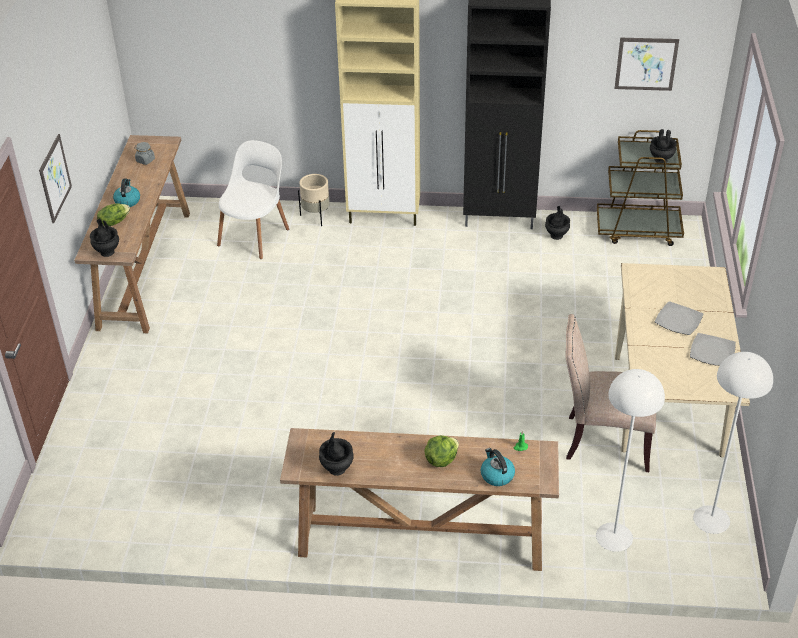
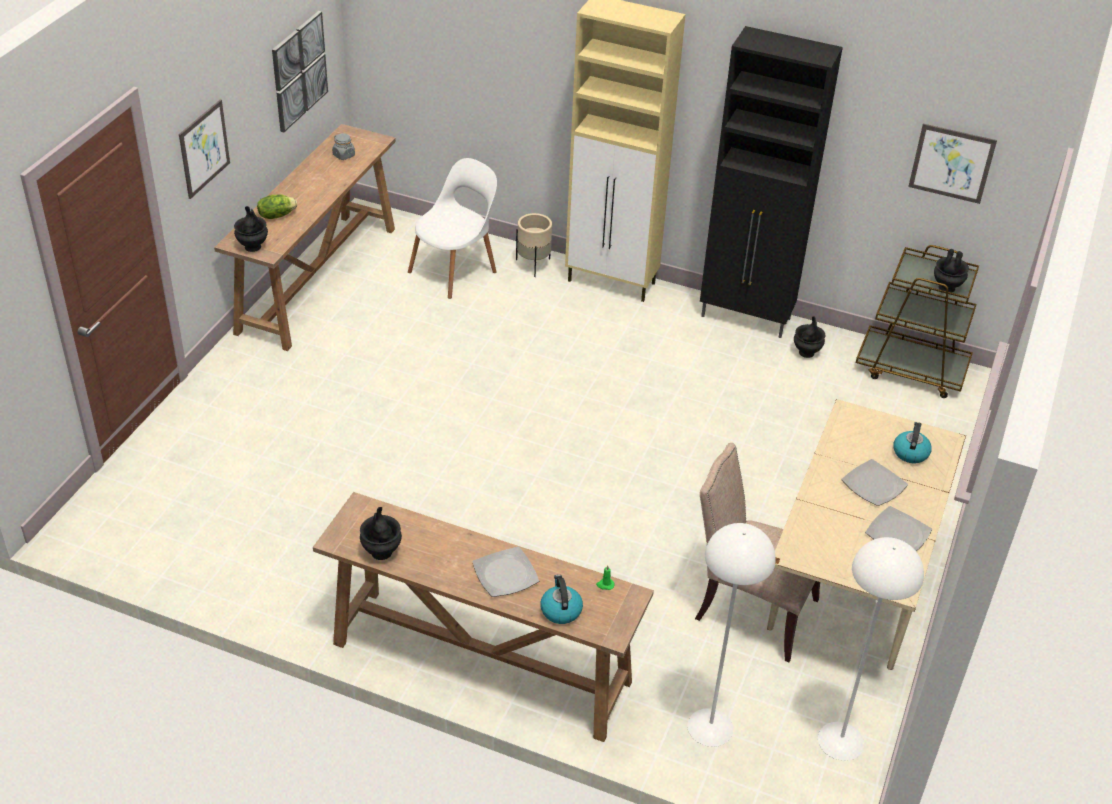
camera: 15 degrees right, 0 degrees up
(98, 97) = (299, 71): none -> picture
(127, 201) = (302, 195): kettle -> kettle (910, 452)
(441, 459) = (504, 574): lettuce -> plate

